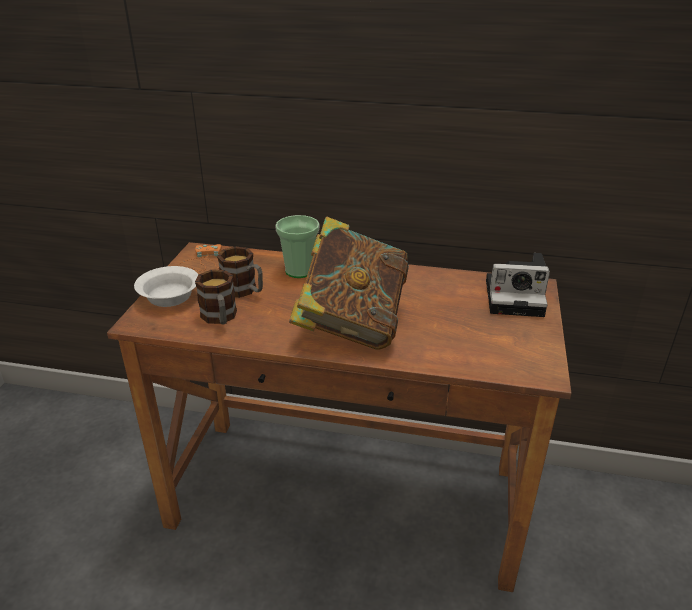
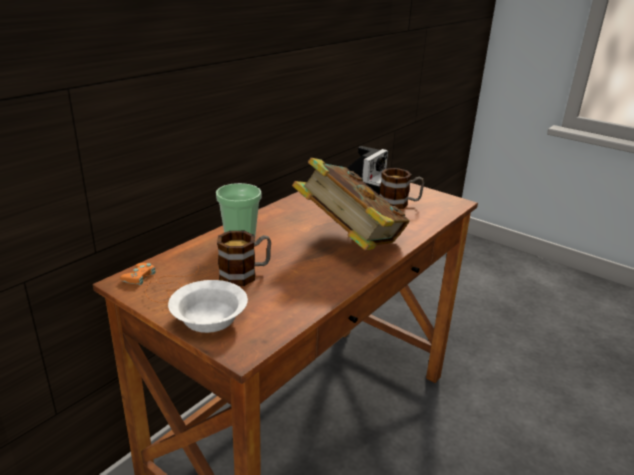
camera: 65 degrees left, 5 degrees down
(220, 318) = (283, 298): mug -> mug (399, 204)

